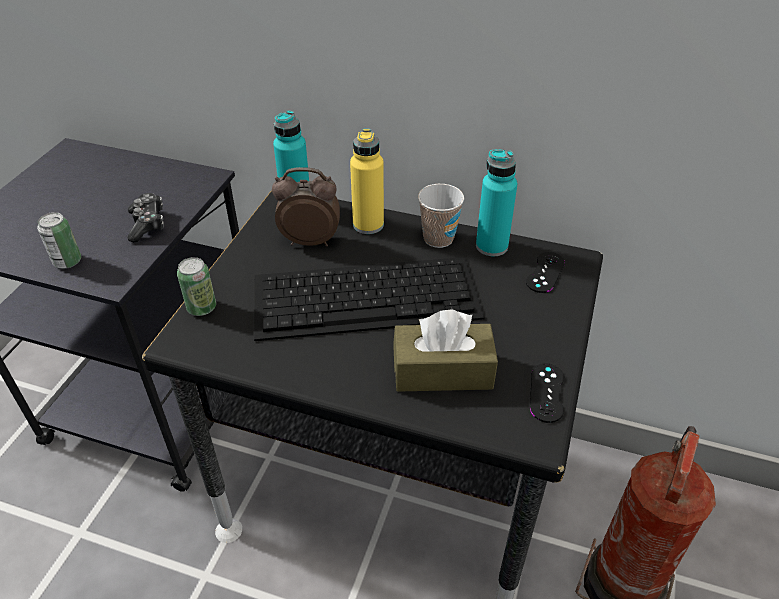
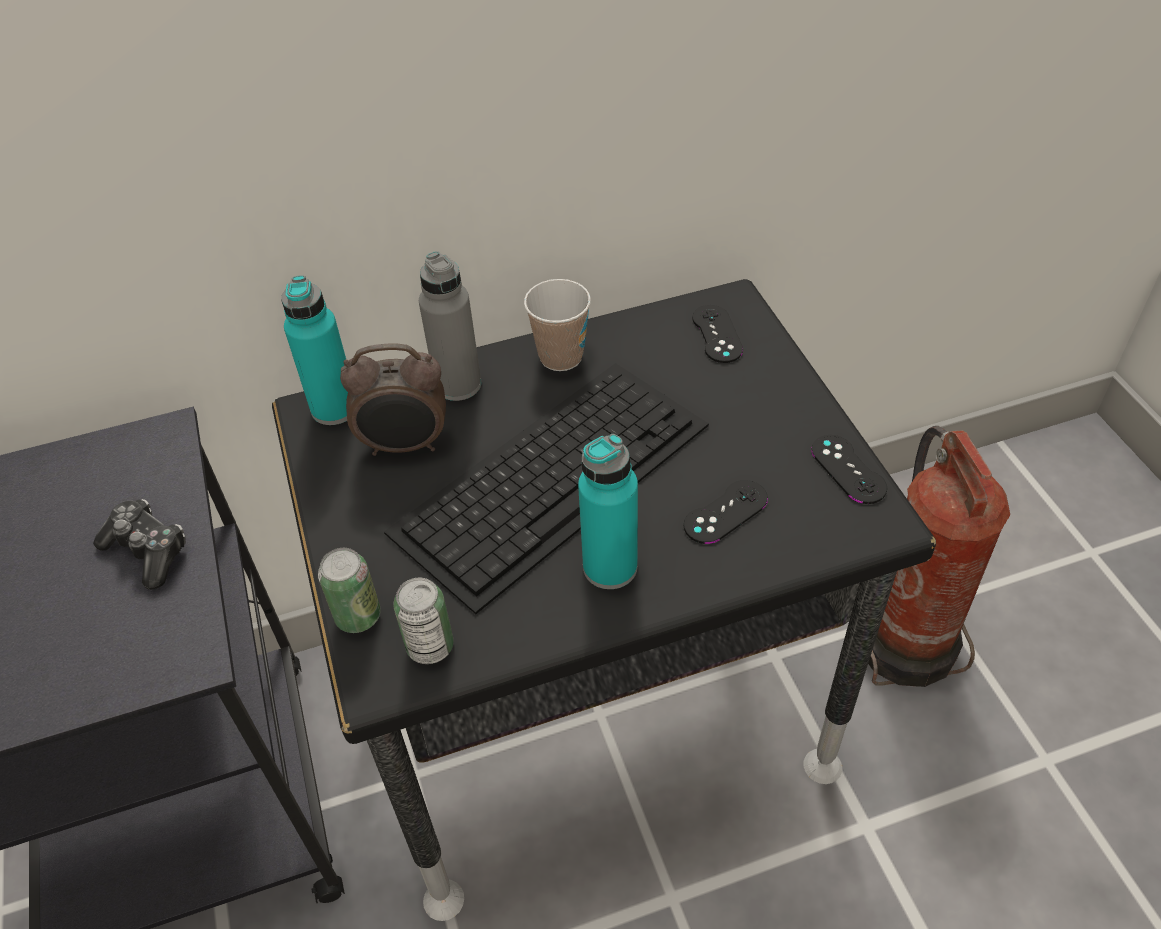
camera: 35 degrees left, 5 degrees up
(67, 261) = (83, 675): can -> can (430, 646)
(310, 240) = (405, 445): alarm clock -> alarm clock turned 150 degrees counterclockwise
(368, 225) = (458, 384): yellow bottle -> grey bottle
(442, 371) = (725, 512): brown tissue box -> black game controller
(491, 246) = (630, 334): turquoise bottle -> turquoise bottle (610, 567)

